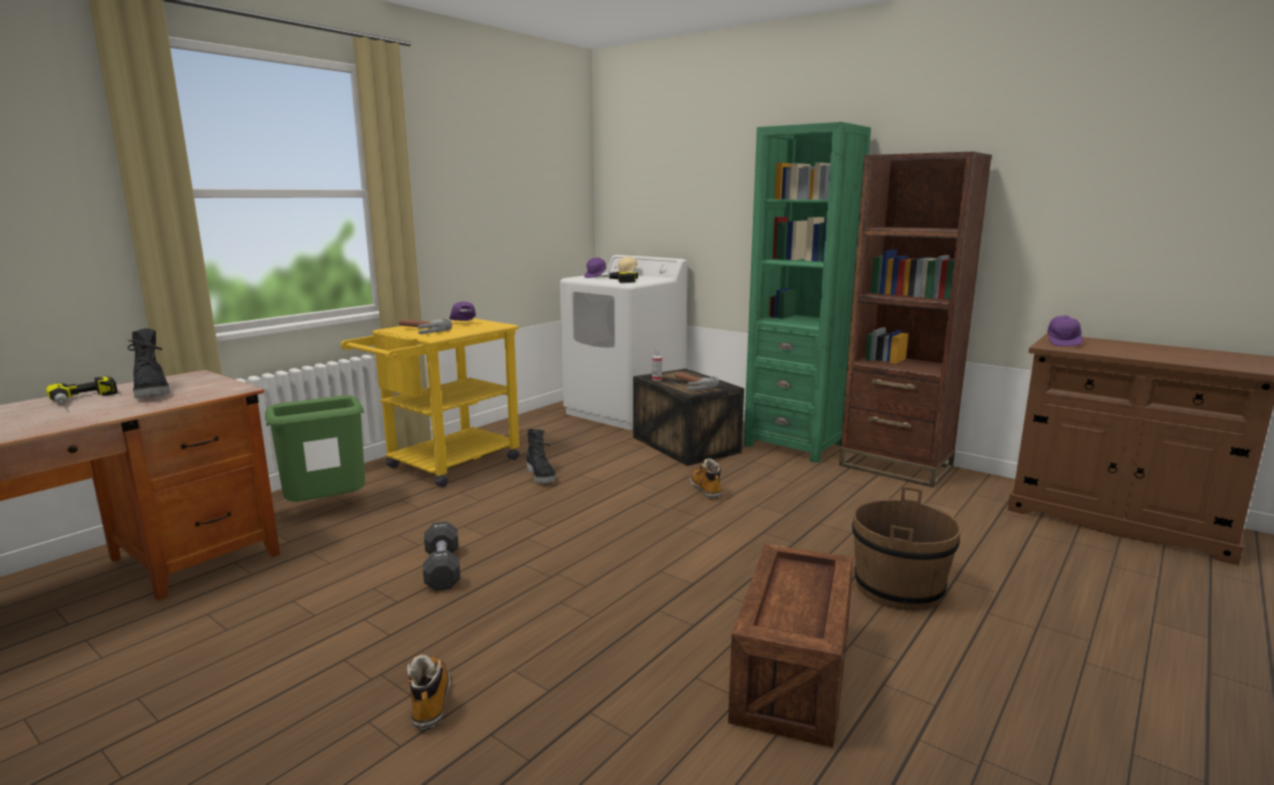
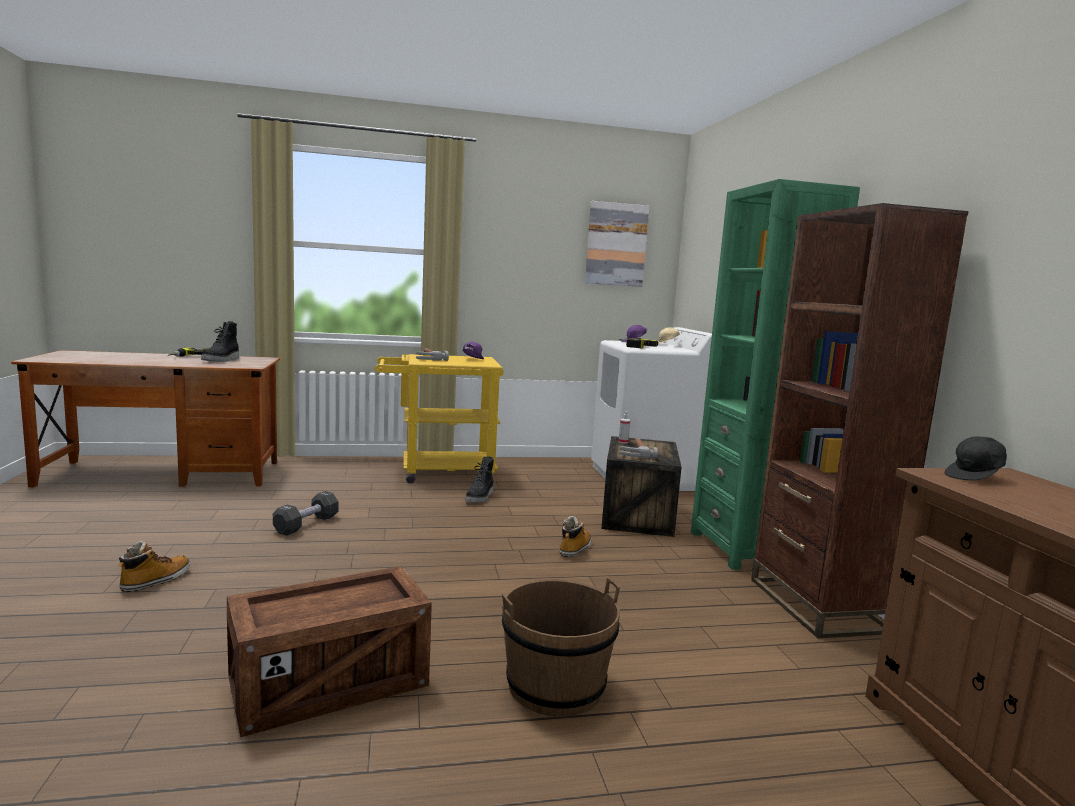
camera: 40 degrees right, 5 degrees down
(327, 509) = (329, 473): green trash can -> none
(545, 171) = (616, 244): none -> picture
(1063, 343) = (975, 477): purple cap -> black cap

